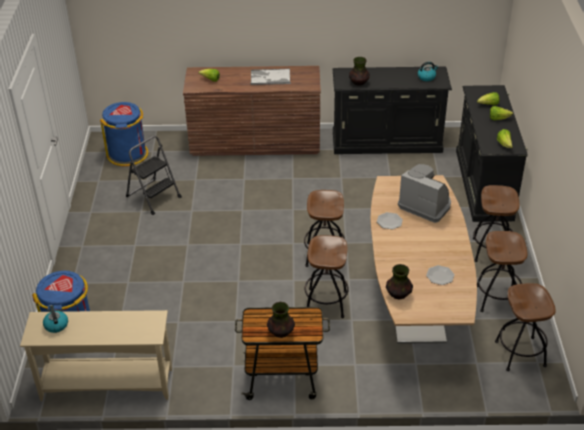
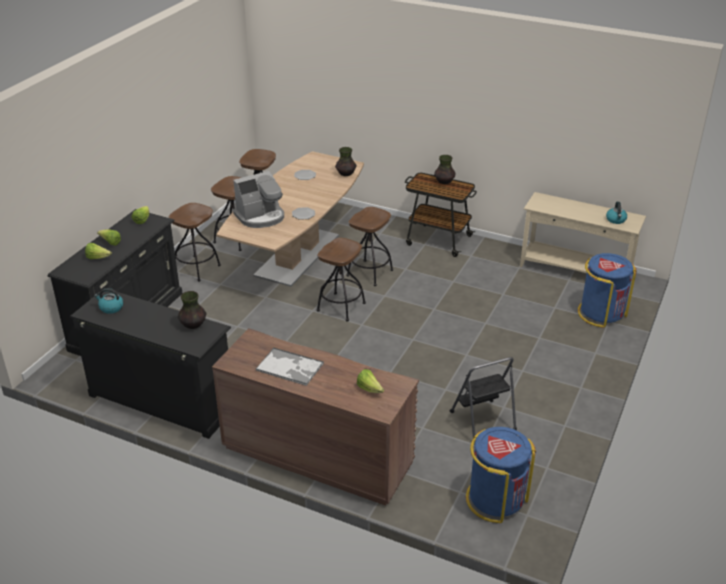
camera: 155 degrees left, 5 degrees down
(425, 205) = (260, 217): coffee machine -> coffee machine turned 90 degrees counterclockwise

